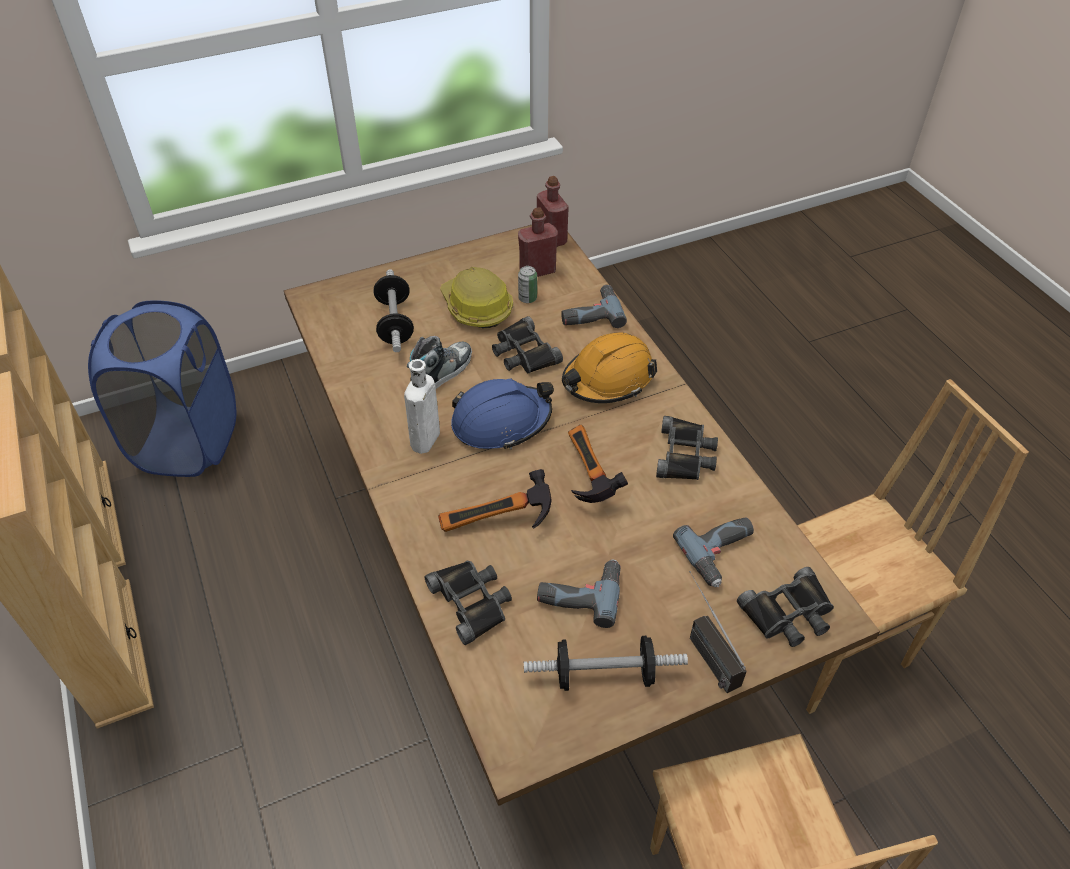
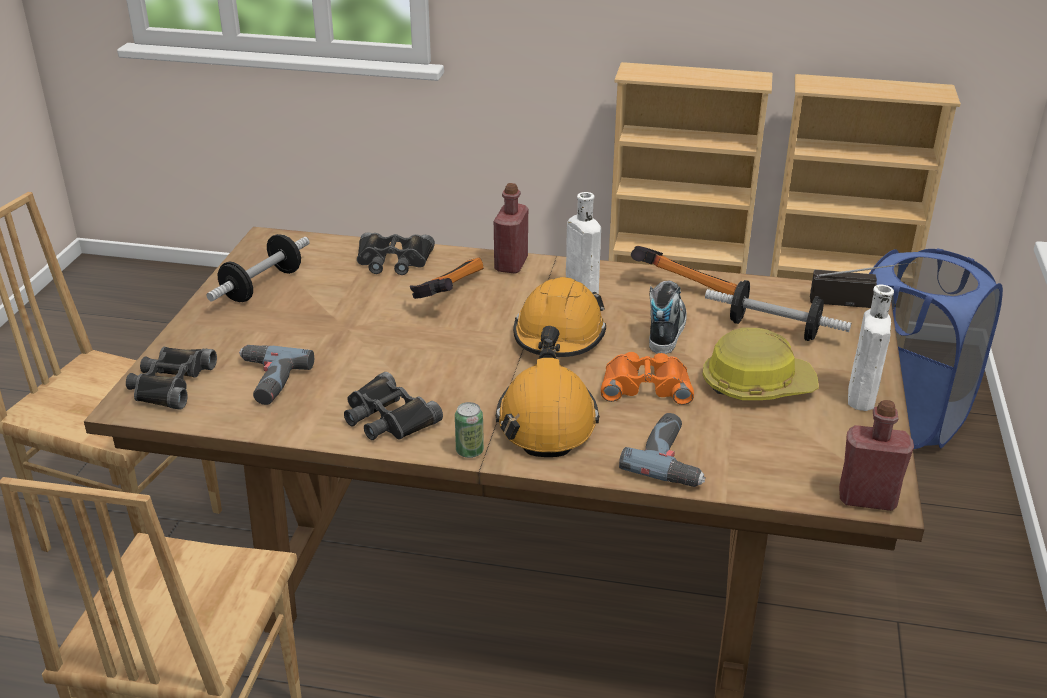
camera: 125 degrees right, 15 degrees down
(442, 372) = (665, 329): shoe -> shoe turned 150 degrees counterclockwise
(453, 264) = (861, 399): none -> white bottle
(501, 422) = (559, 336): blue hard hat -> orange hard hat
(524, 353) = (646, 385): black binoculars -> orange binoculars
(527, 298) = (743, 425): can -> can (469, 451)
(537, 271) = (796, 455): red bottle -> red bottle (511, 264)
(580, 592) = (336, 303): power drill -> none
(584, 475) = (441, 351): hammer -> hammer (684, 285)
(703, 647) = (214, 331): radio -> radio (857, 302)

